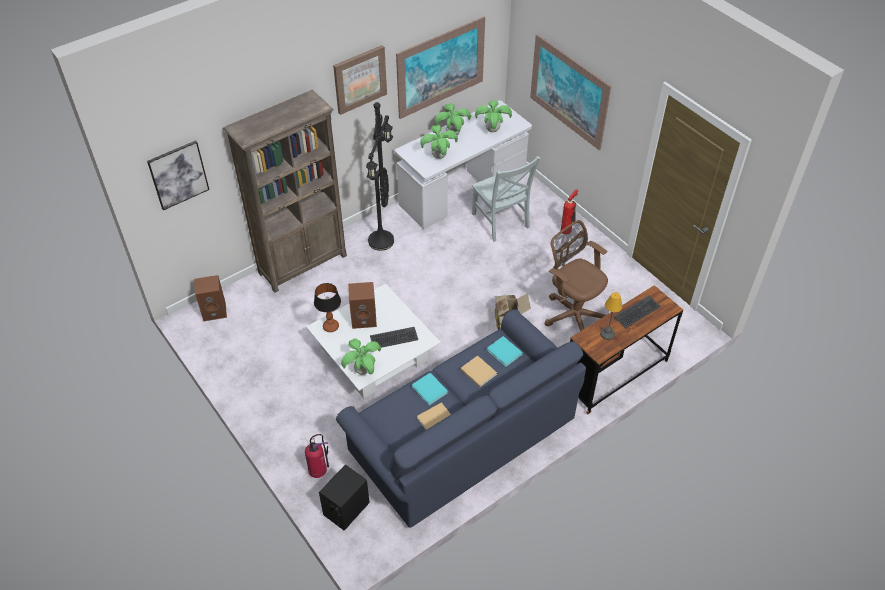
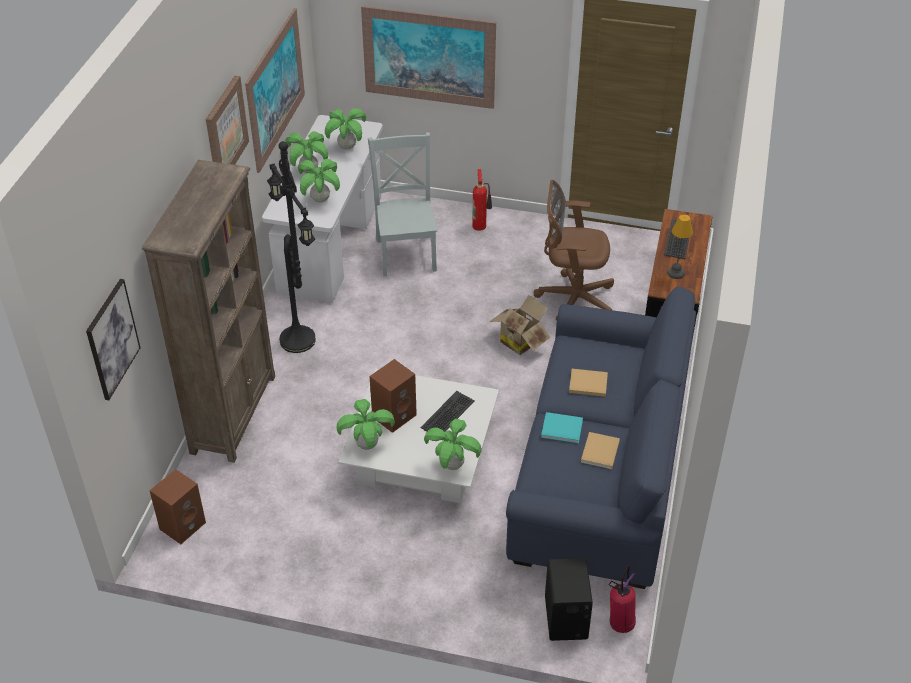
camera: 40 degrees left, 5 degrees down
(318, 470) = (495, 603): fire extinguisher -> fire extinguisher (620, 623)
(331, 327) = (367, 445): table lamp -> potted plant
(501, 222) = (406, 252): grey chair -> grey chair turned 120 degrees counterclockwise
(505, 352) = (591, 351): turquoise book -> none

